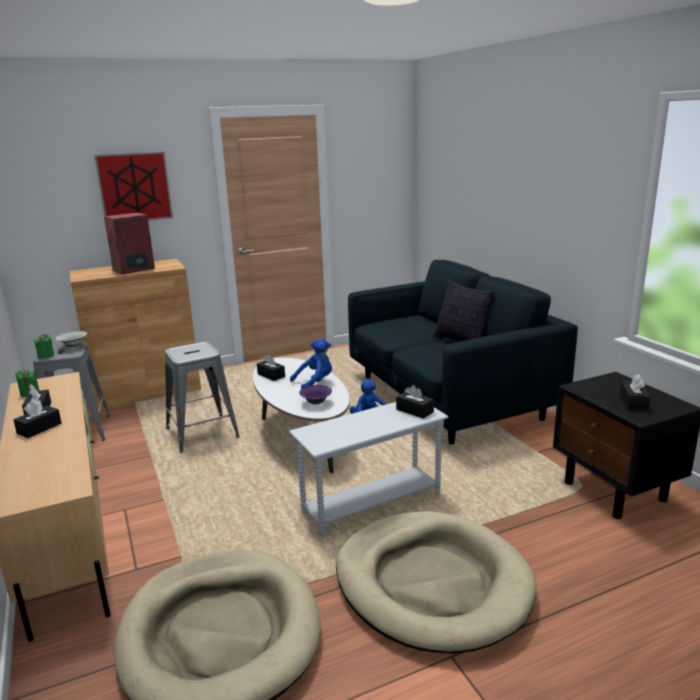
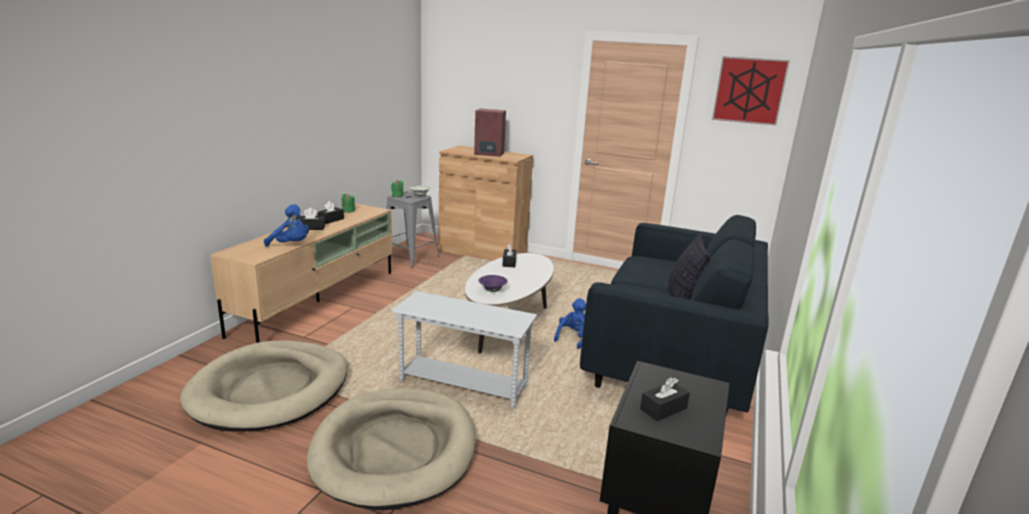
camera: 45 degrees right, 0 degrees up
(134, 187) = (515, 91): picture -> picture (749, 90)
(202, 434) = (461, 290): grey stool -> none
(315, 382) = (523, 279): blue plush toy -> blue plush toy (291, 245)
(414, 411) = (508, 321): black tissue box -> none

